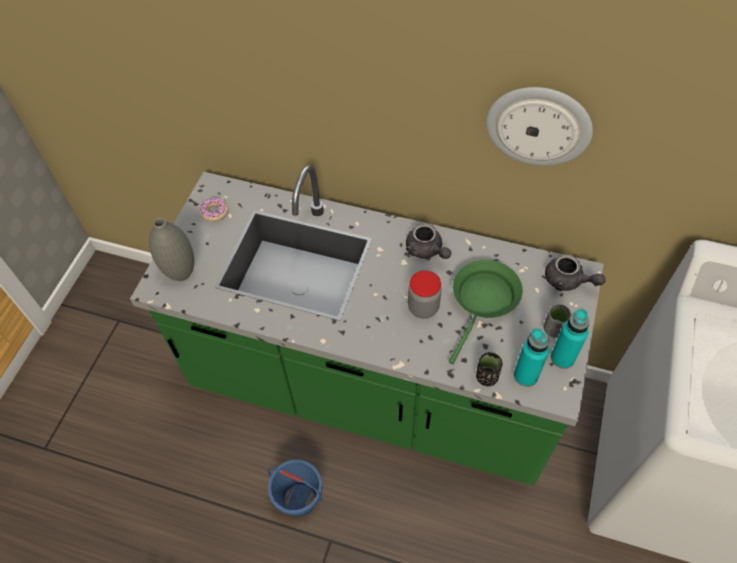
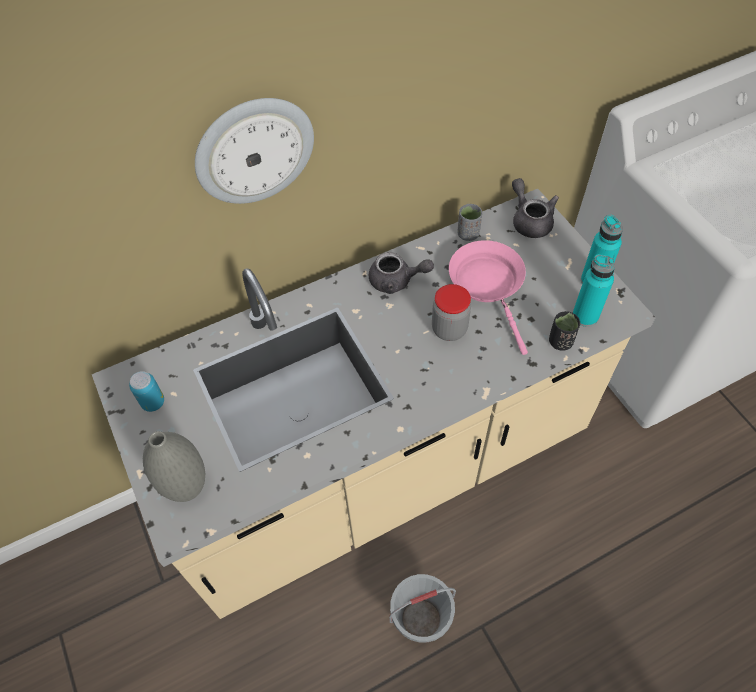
camera: 45 degrees left, 0 degrees up
(215, 212) = (153, 402): donut -> can
(299, 499) = (421, 620): blue bucket -> grey bucket
(372, 390) = (383, 470): green counter -> beige counter
(483, 301) = (489, 285): green frying pan -> pink frying pan
(539, 125) = (460, 75): wall clock -> wall clock (254, 150)
(553, 329) = (562, 264): grey cup -> grey cup (468, 234)
(568, 281) = (530, 220): grey teapot -> grey teapot turned 105 degrees counterclockwise

